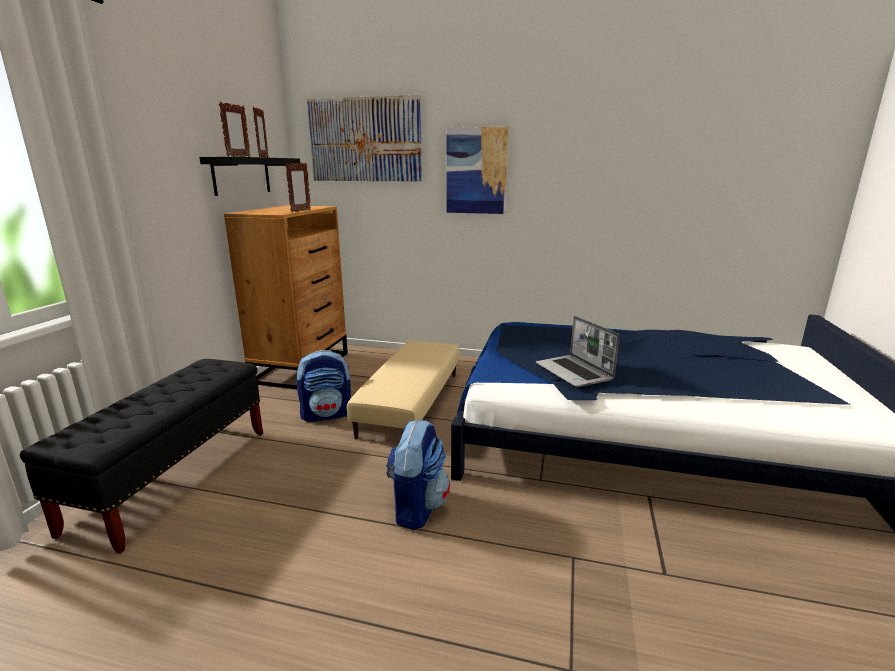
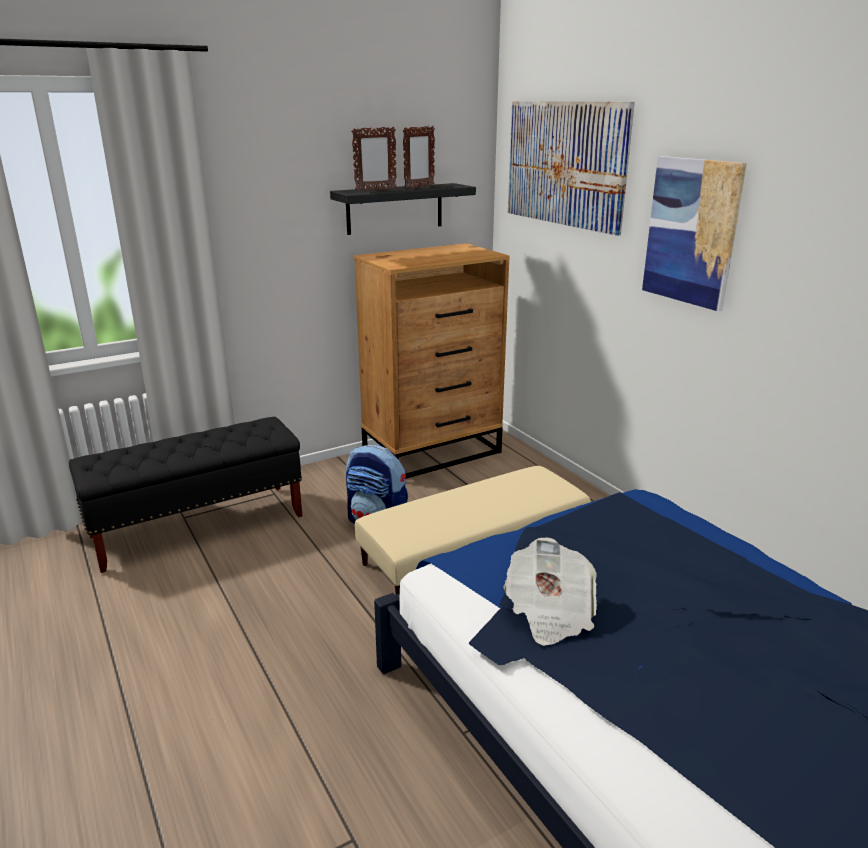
camera: 45 degrees right, 5 degrees up
(300, 211) = (431, 263): picture frame -> none
(417, 507) = (307, 673): backpack -> none
(574, 372) = (549, 612): laptop -> newspaper

